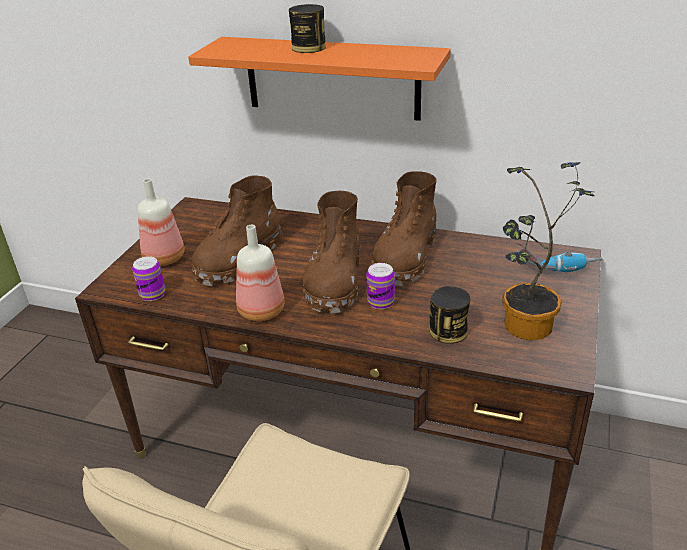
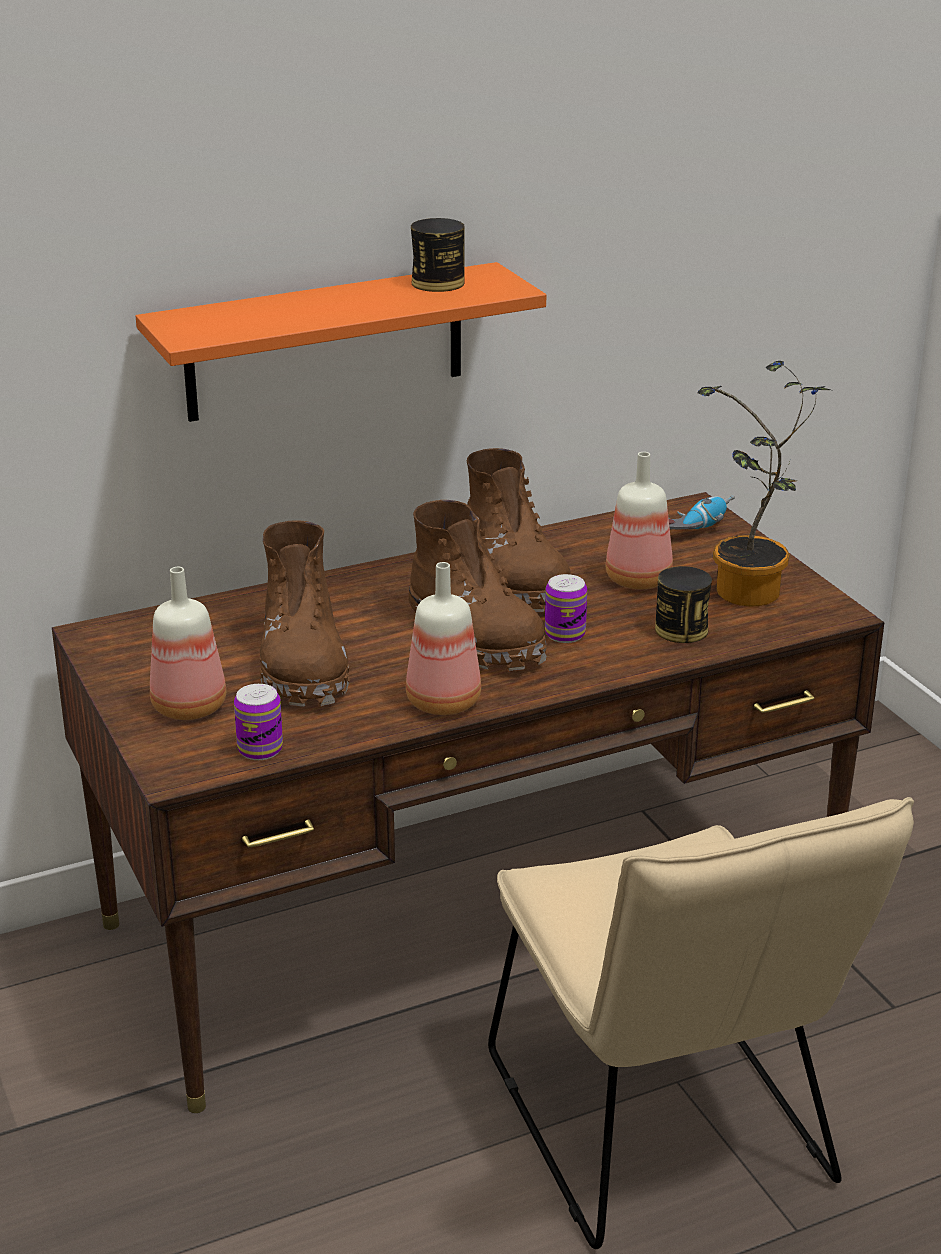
camera: 45 degrees left, 5 degrees down
(308, 48) = (318, 301): can -> can (438, 283)
(474, 288) = (640, 579): none -> bottle

